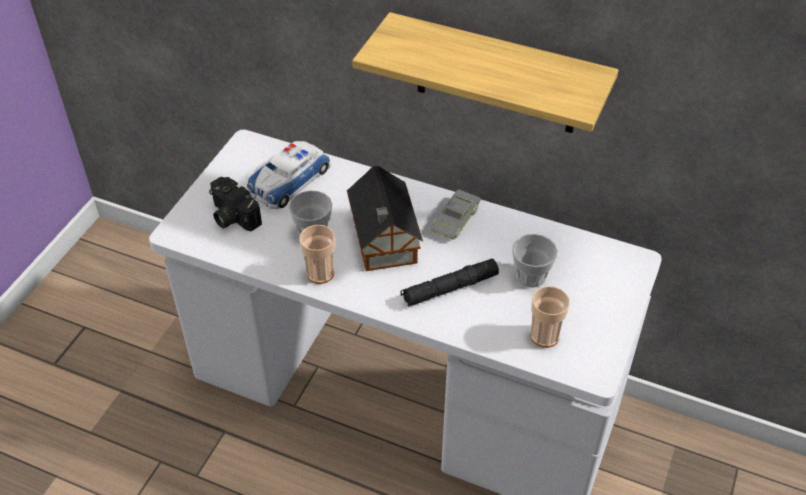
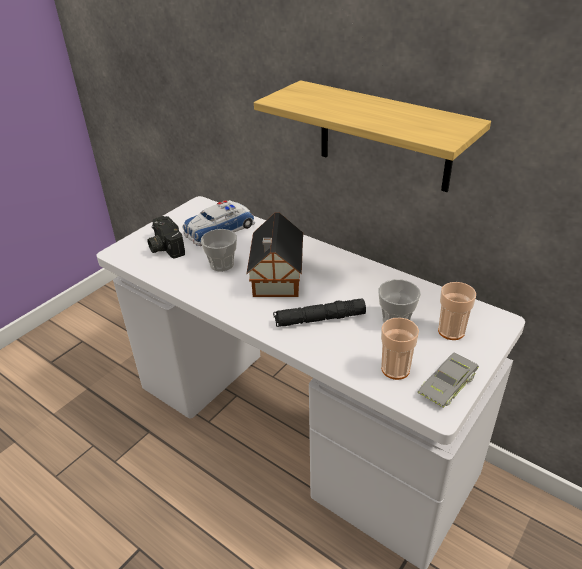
camera: 15 degrees right, 10 degrees down
(320, 273) = (214, 293): cup -> cup (451, 331)
(455, 219) = (342, 270): grey toy car -> grey toy car (447, 385)

